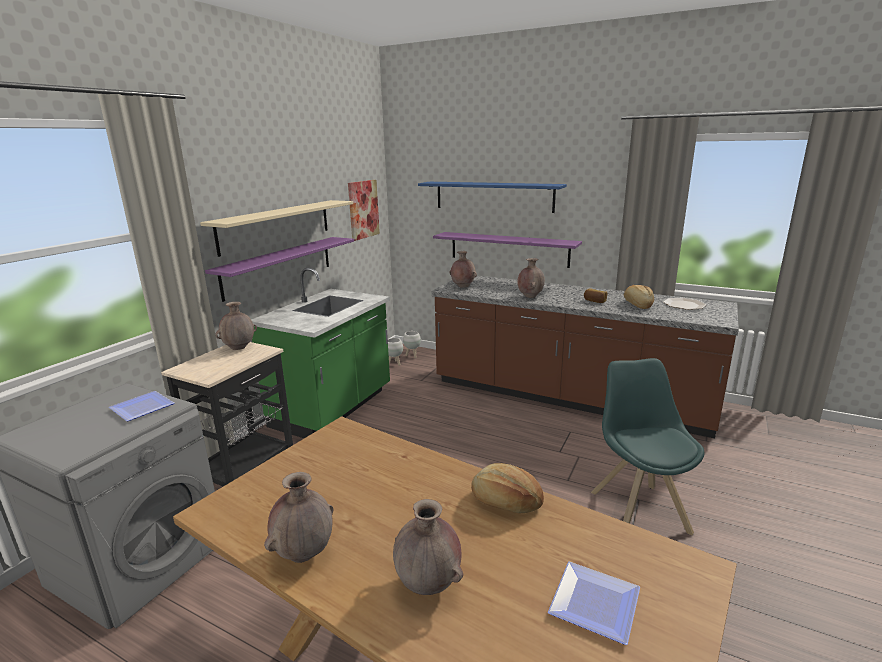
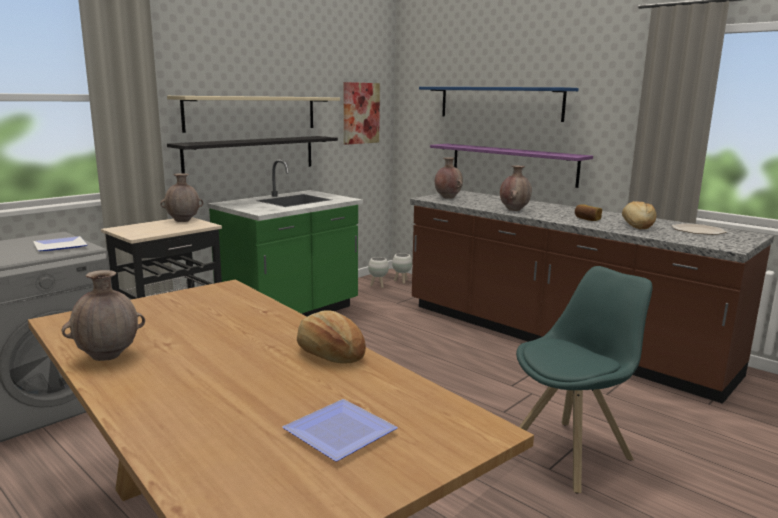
camera: 15 degrees right, 5 degrees down
(279, 266) = (251, 155): purple shelf -> black shelf
(428, 585) = (194, 393): brown vase -> none
(638, 511) = (570, 454): turquoise chair -> turquoise chair turned 45 degrees clockwise

